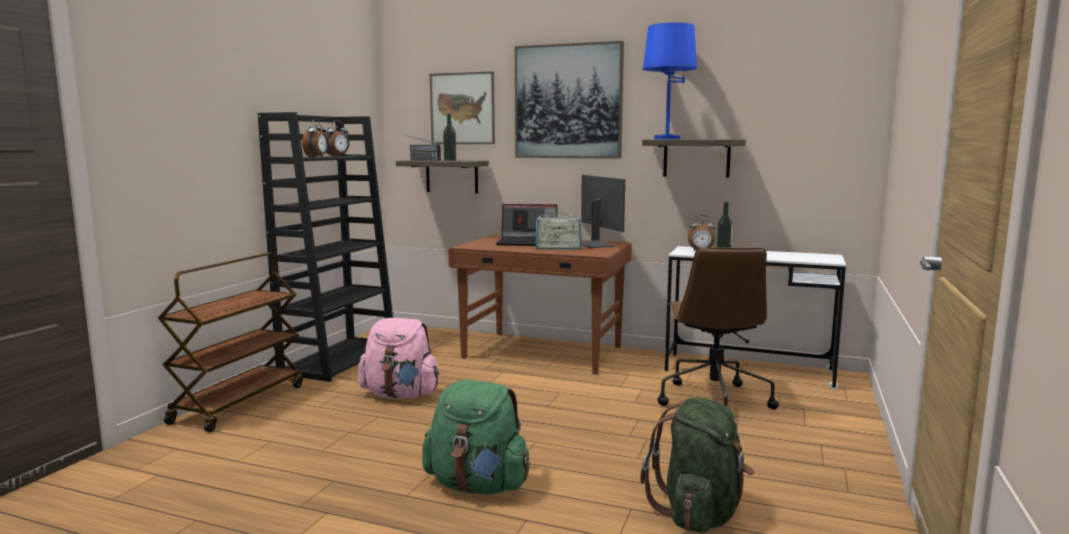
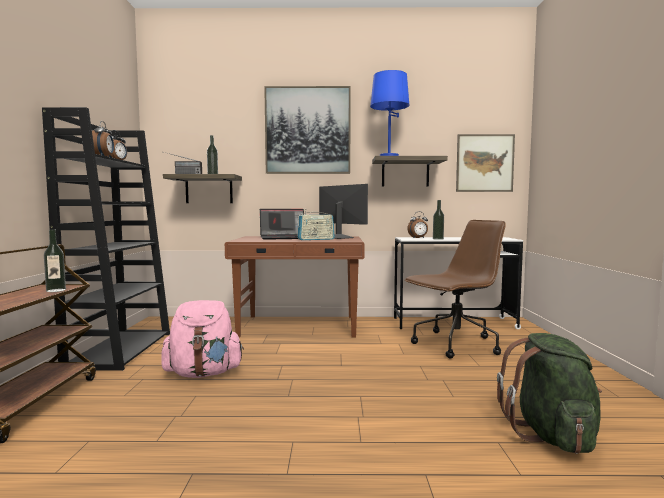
camera: 20 degrees left, 5 degrees down
(262, 299) = (56, 290): none -> bottle
(462, 108) = (218, 134): picture -> picture (485, 163)
(477, 485) = (348, 447): green backpack -> none
(713, 400) = (455, 345): brown office chair -> brown office chair turned 105 degrees counterclockwise

